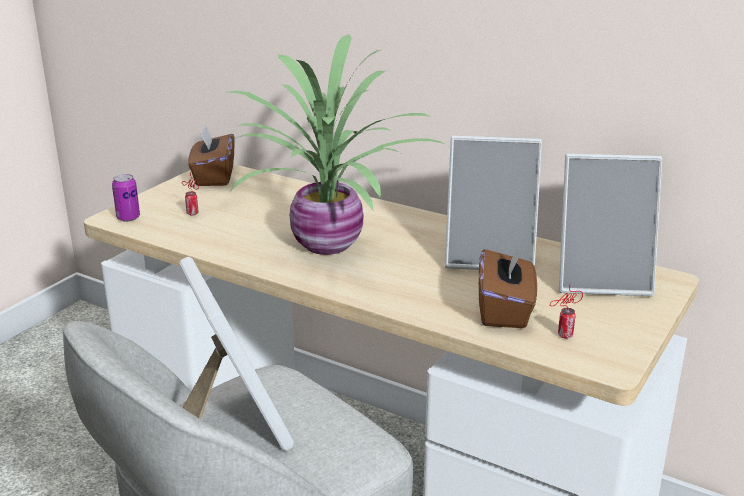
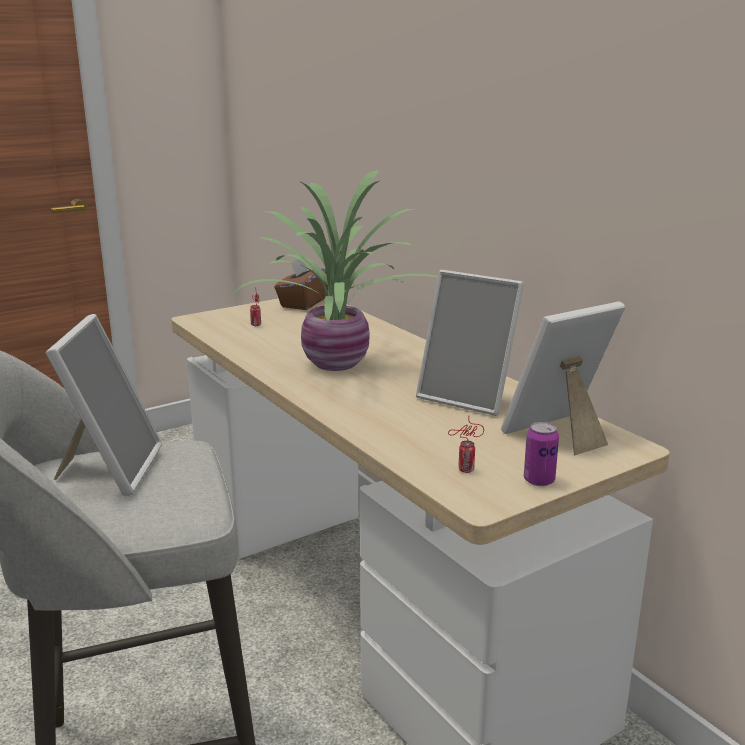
camera: 25 degrees right, 5 degrees down
(128, 218) = (205, 320): can -> can (539, 480)
(505, 310) = (432, 439): brown tissue box -> none
(602, 280) = (559, 434): picture frame -> picture frame turned 120 degrees clockwise

